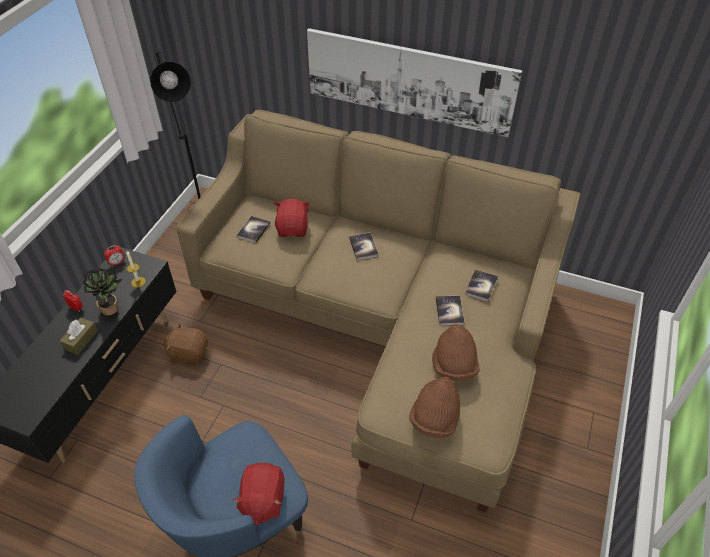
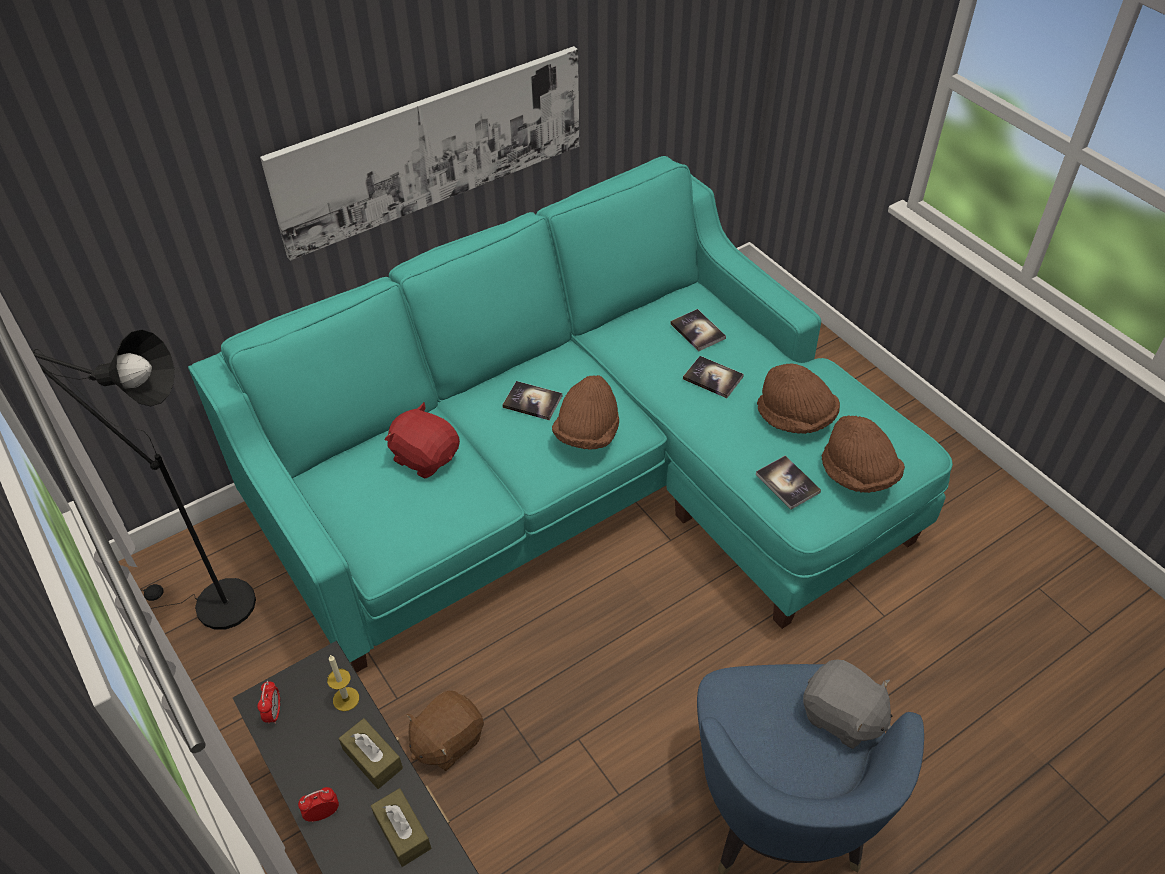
camera: 55 degrees left, 0 degrees up
(112, 308) = (372, 759): potted plant -> brown tissue box
(253, 230) = (385, 501): book -> book (787, 483)
(262, 500) = (842, 717): red plush toy -> grey plush toy
(360, 280) = (587, 433): none -> brown hat
(385, 321) = (586, 484): beige sofa -> turquoise sofa

